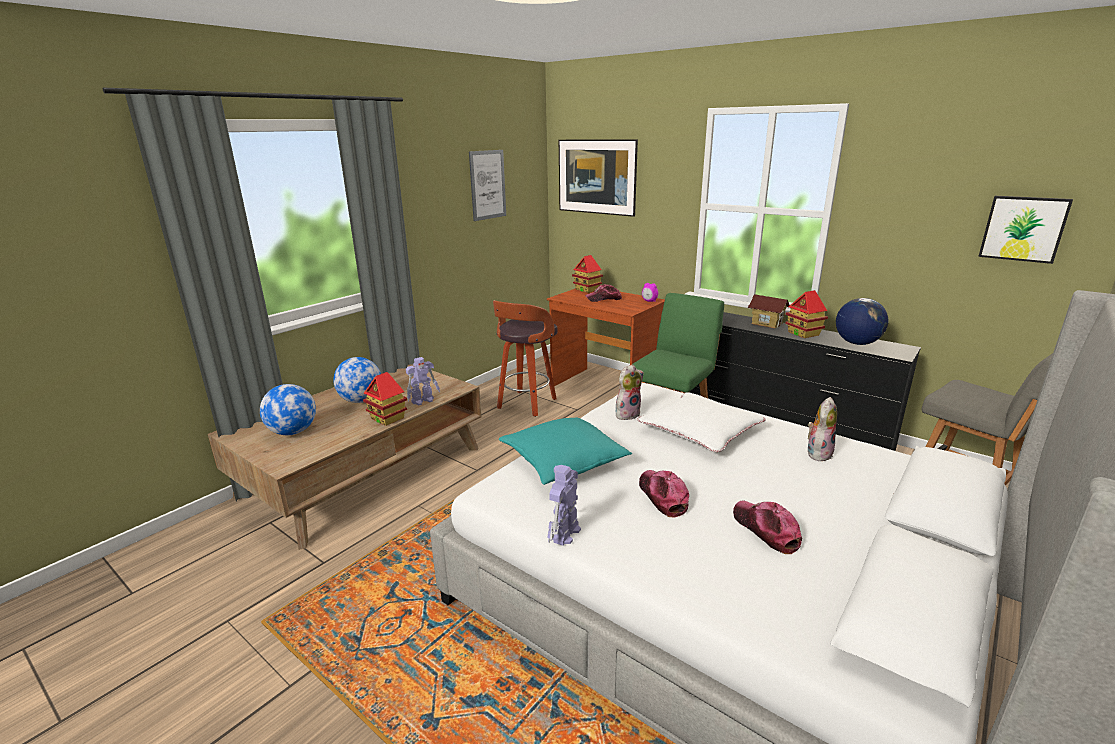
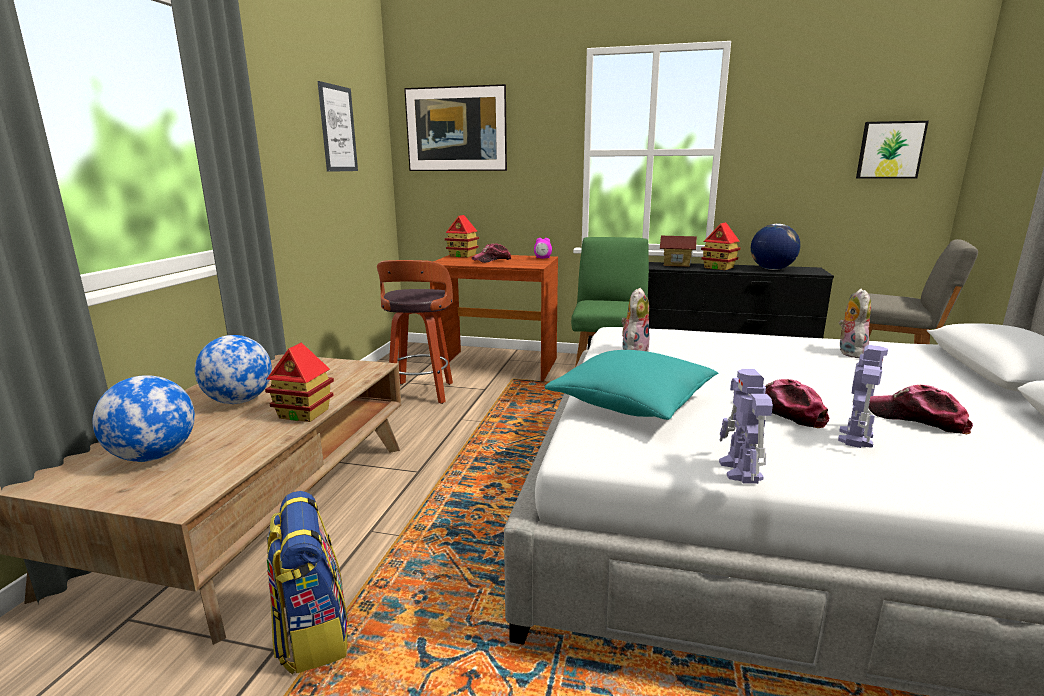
camera: 25 degrees left, 5 degrees down
(347, 559) = (312, 633): none -> backpack
(423, 400) = (337, 387): toy robot -> toy robot (855, 437)
(700, 429) = (724, 352): white pillow -> none

